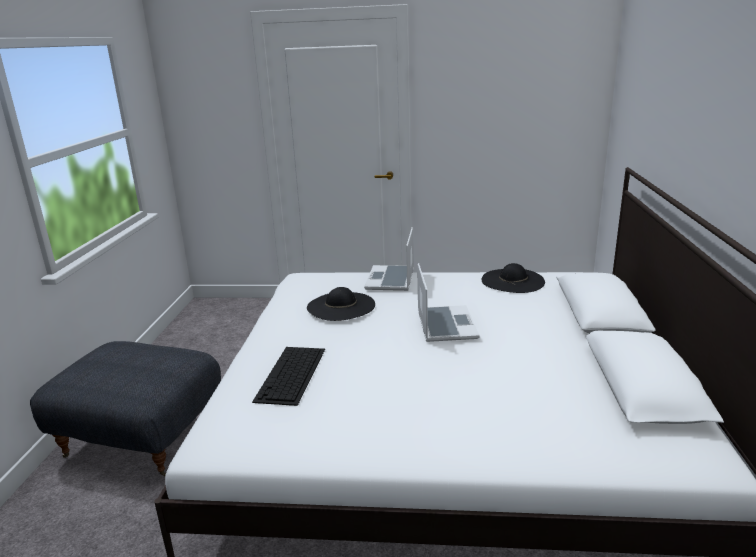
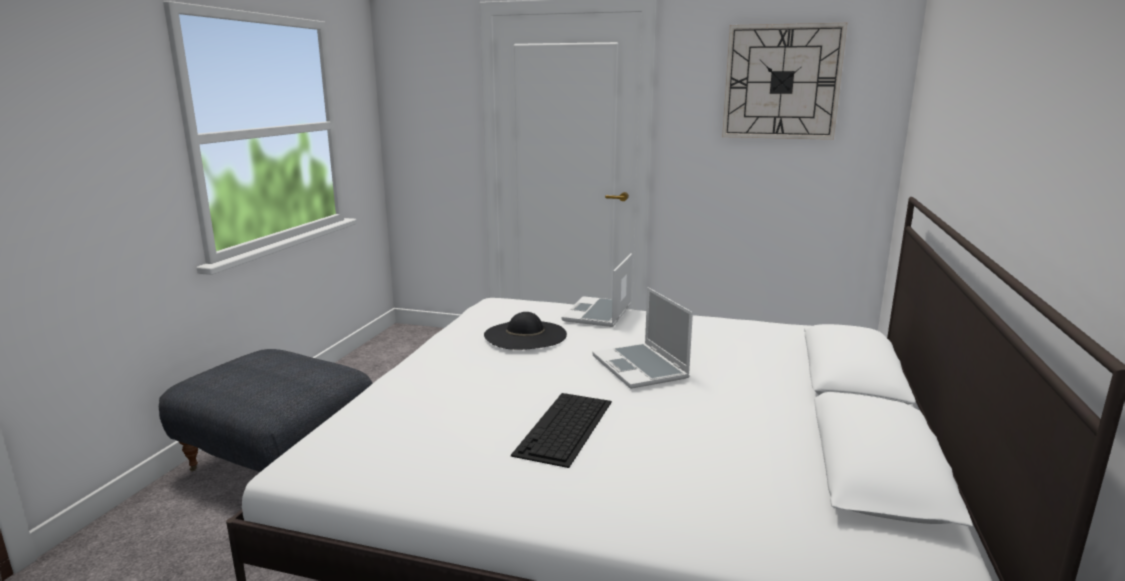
camera: 10 degrees right, 5 degrees down
(291, 374) = (433, 400): keyboard -> keyboard (565, 428)
(445, 325) = (641, 368): laptop -> laptop turned 150 degrees clockwise
(513, 280) = (749, 329): black hat -> none
(514, 74) = (781, 82): none -> wall clock

